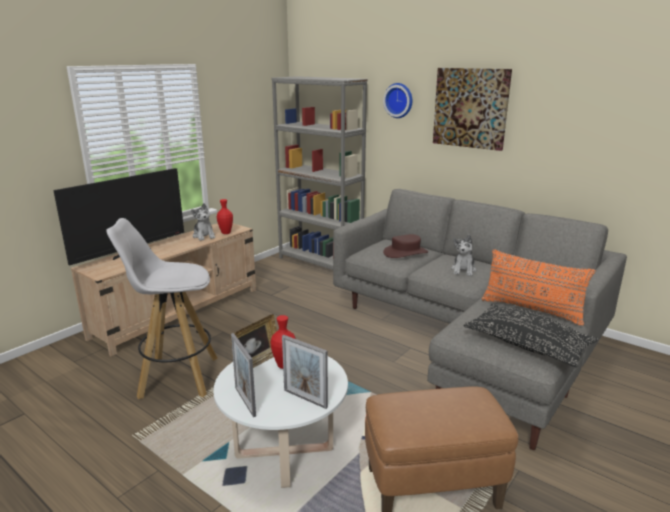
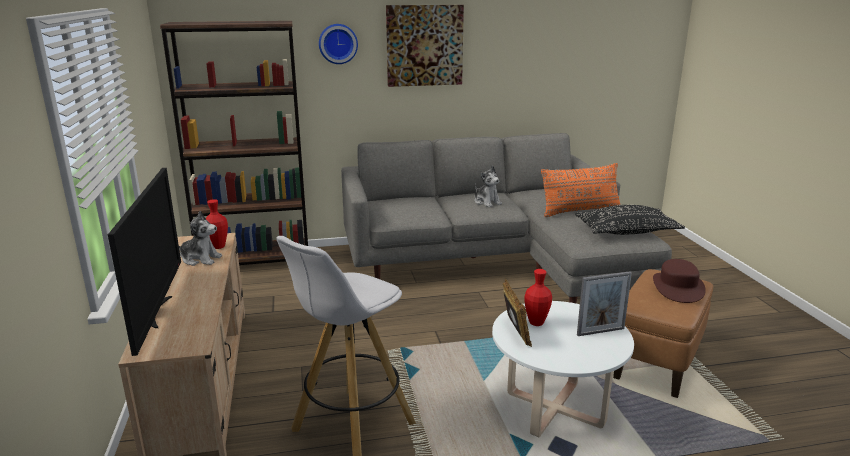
camera: 50 degrees left, 0 degrees up
(245, 401) = (577, 358): picture frame -> none
(320, 262) = (255, 261): grey bookcase -> brown bookcase
(405, 252) = (418, 204): brown hat -> brown hat (677, 288)

